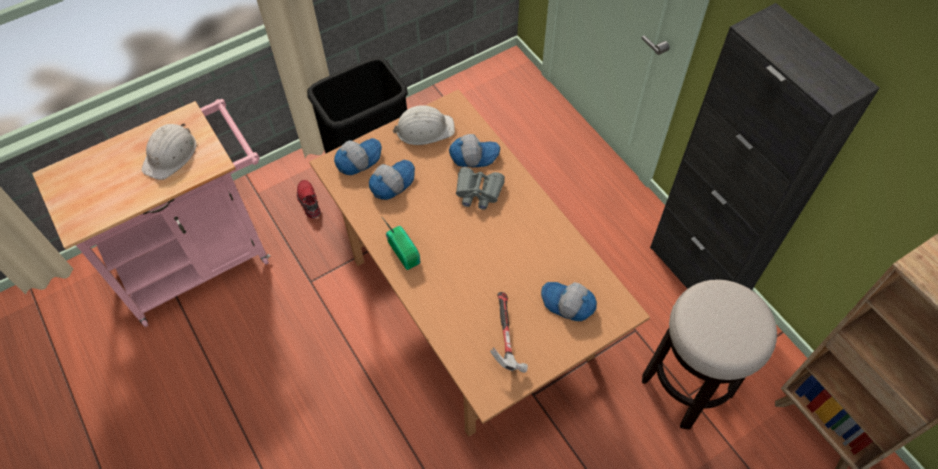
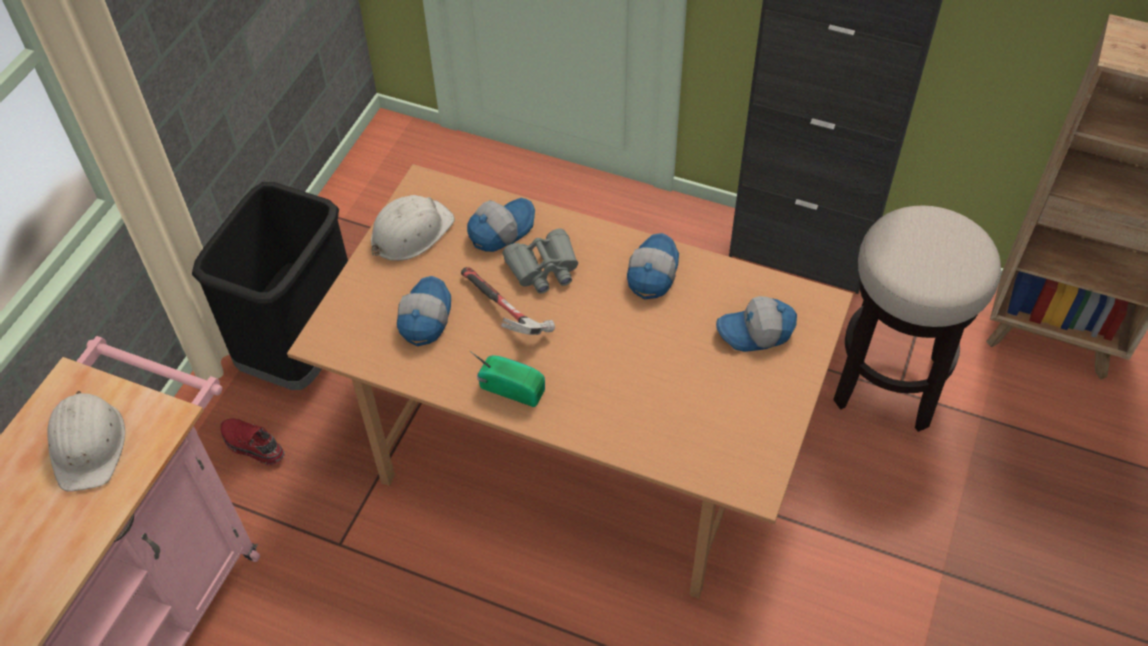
camera: 35 degrees left, 5 degrees down
(358, 159) = (354, 314): cap -> cap (651, 272)
(505, 338) = (719, 411): hammer -> hammer (504, 312)

